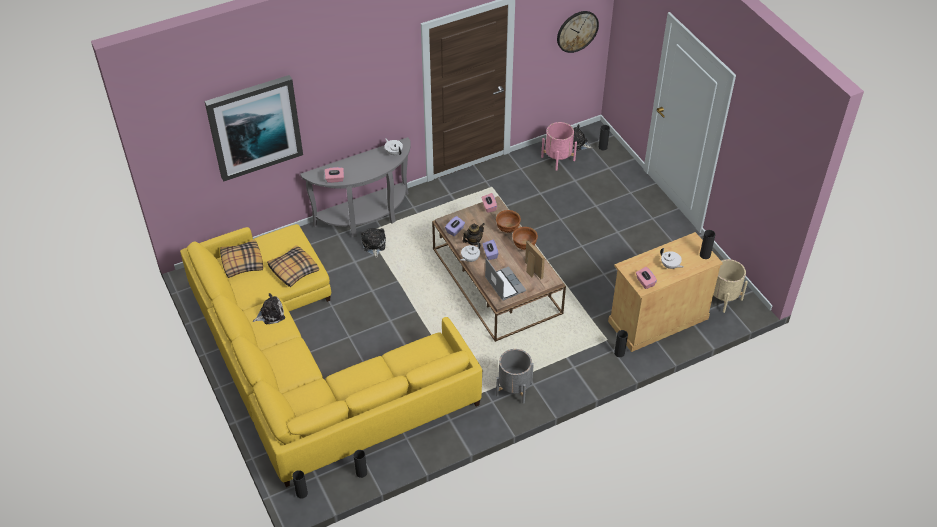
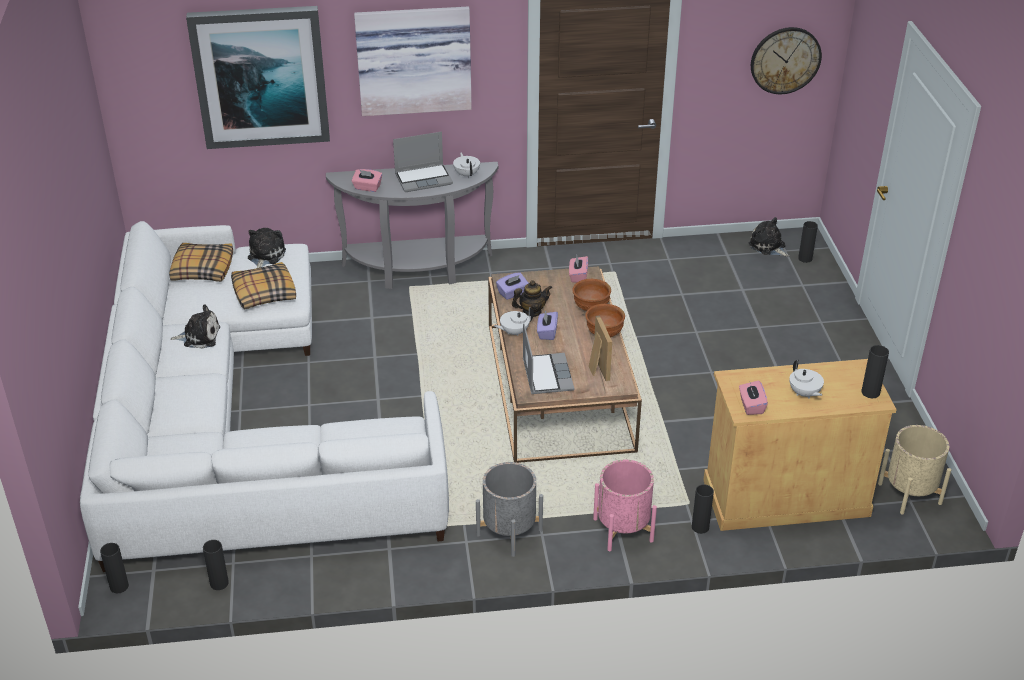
camera: 20 degrees right, 10 degrees down
(309, 364) = (234, 425): yellow sofa -> white sofa
(352, 90) = (414, 59): none -> picture
(368, 163) = (424, 178): none -> laptop
(374, 245) = (409, 304): plush toy -> plush toy (265, 256)
(558, 158) = (730, 258): pink planter -> pink planter (623, 529)

